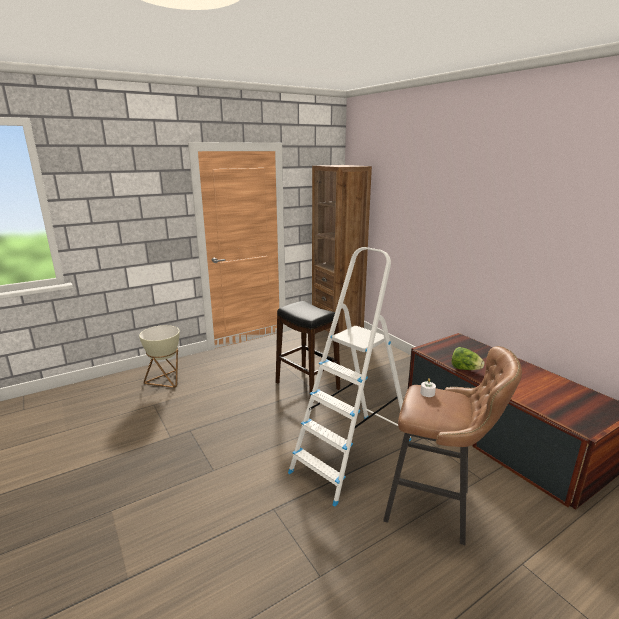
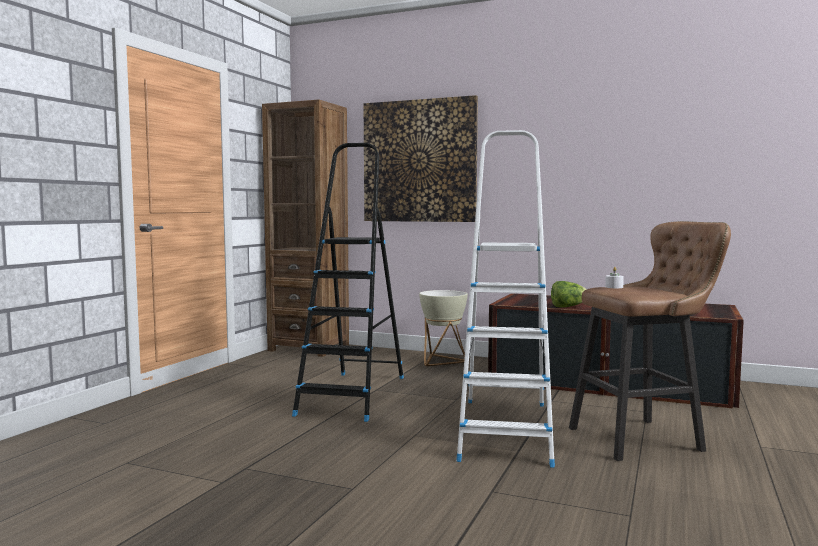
camera: 35 degrees left, 15 degrees down
(165, 381) = (103, 437): planter -> planter (442, 361)
(307, 386) = (353, 395): black stool -> black step ladder
(413, 214) = (419, 161): none -> picture

